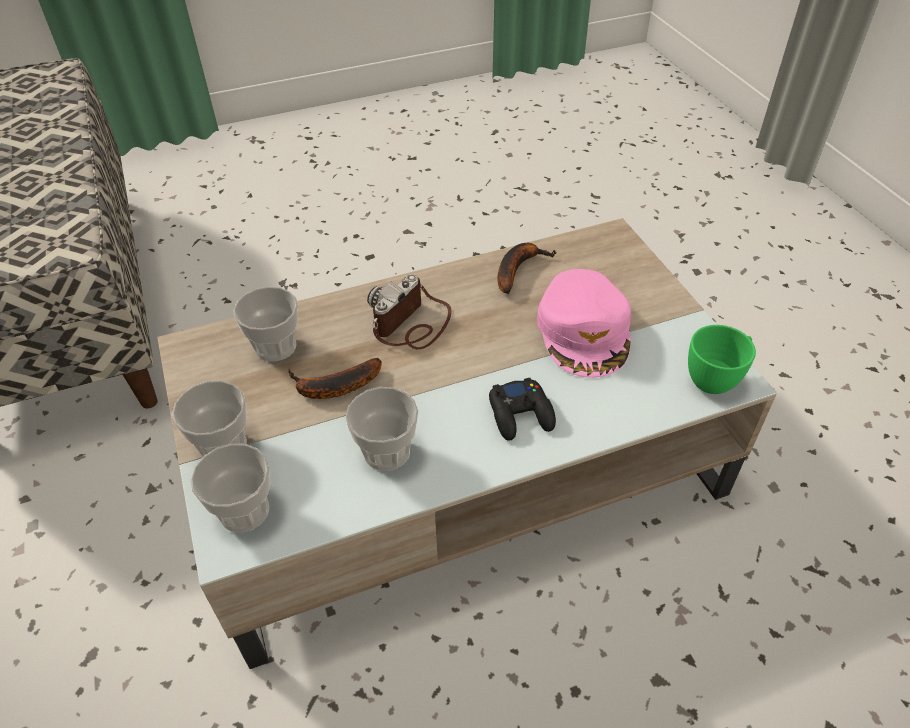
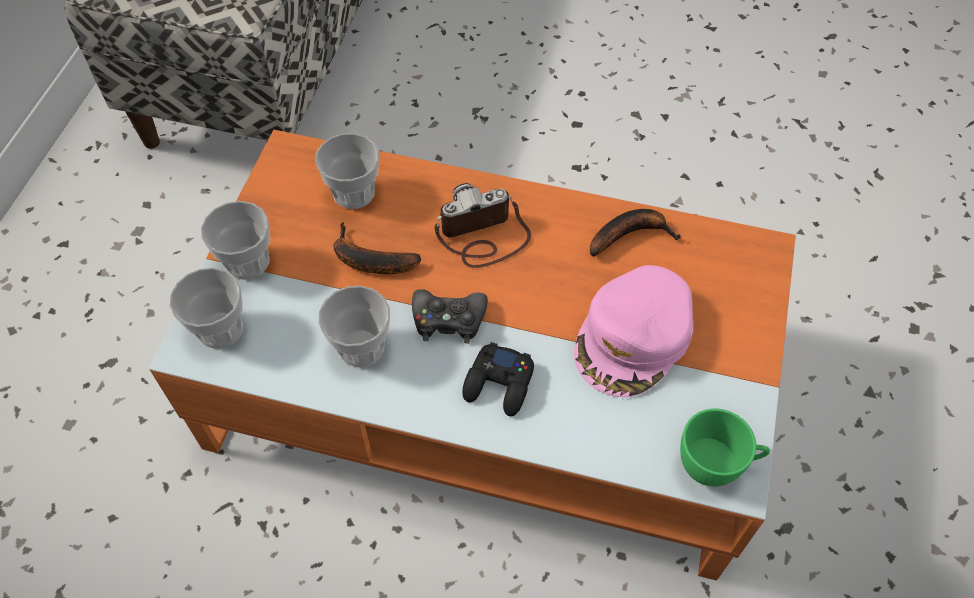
camera: 35 degrees right, 10 degrees up
(440, 393) = (448, 320): none -> black game controller
(456, 465) = (487, 385): beige coffee table -> orange coffee table

